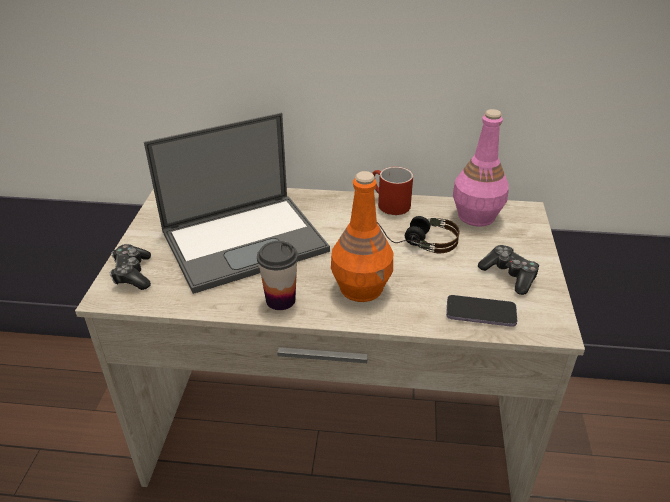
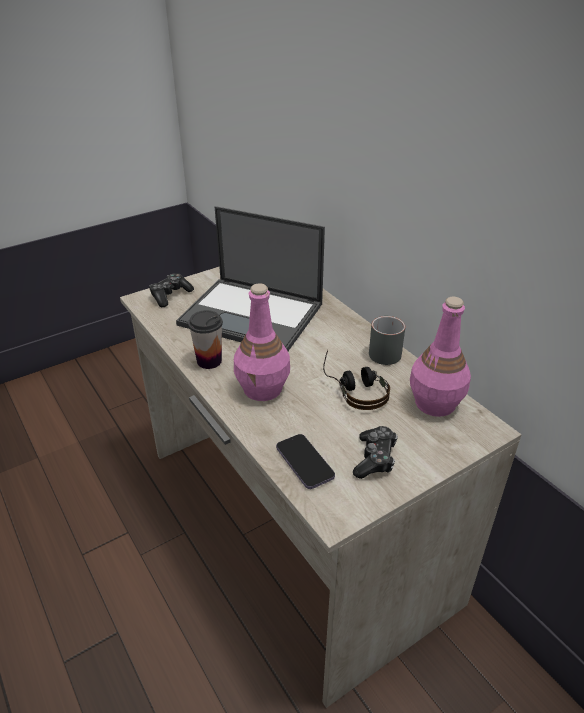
camera: 50 degrees right, 0 degrees up
(361, 288) = (263, 389): orange bottle -> pink bottle
(388, 204) = (383, 351): red mug -> grey mug

